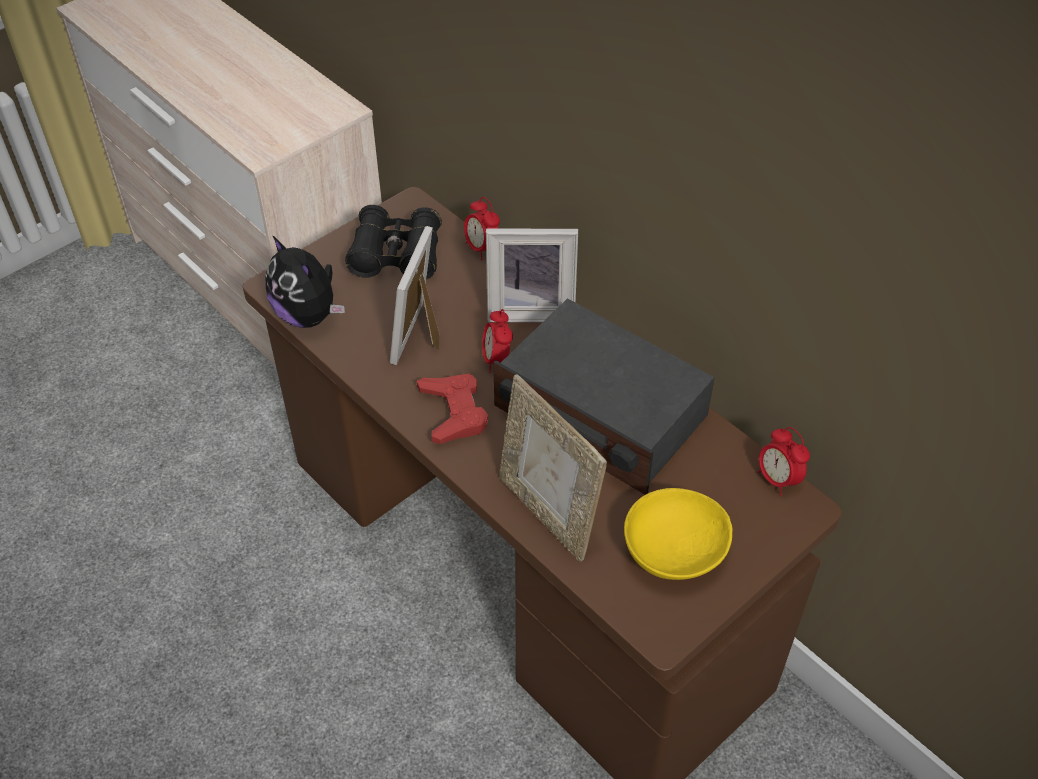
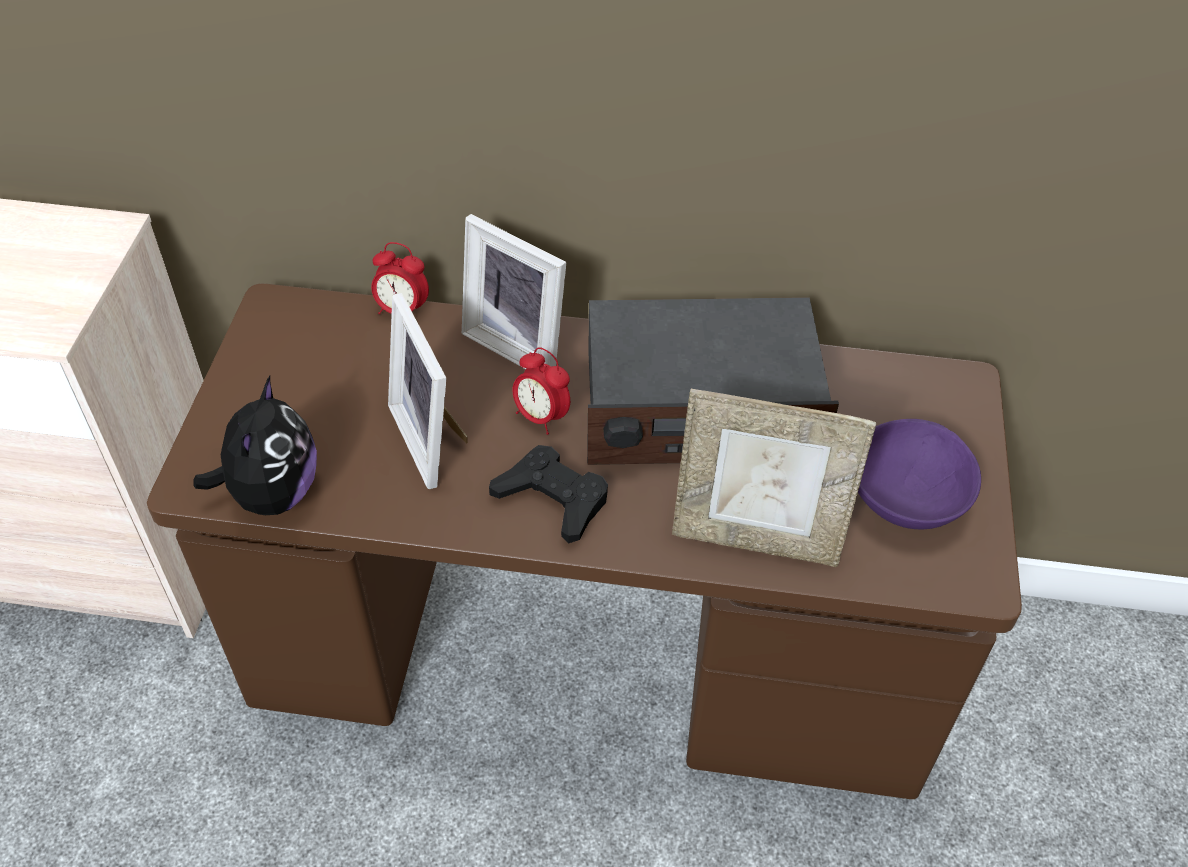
camera: 40 degrees left, 0 degrees up
(308, 315) = (272, 493): plush toy -> plush toy turned 90 degrees counterclockwise
(396, 255) = (311, 369): black binoculars -> none
(453, 412) = (553, 498): red game controller -> black game controller
(531, 308) = (520, 344): picture frame -> picture frame turned 75 degrees clockwise
(673, 550) = (904, 497): yellow bowl -> purple bowl
(777, 479) = (917, 371): alarm clock -> none

